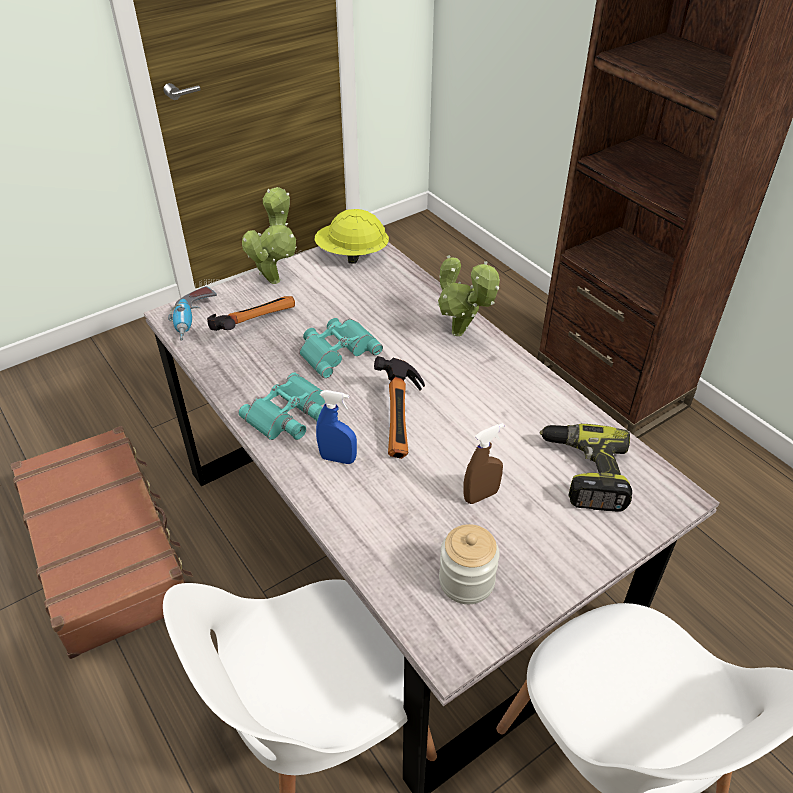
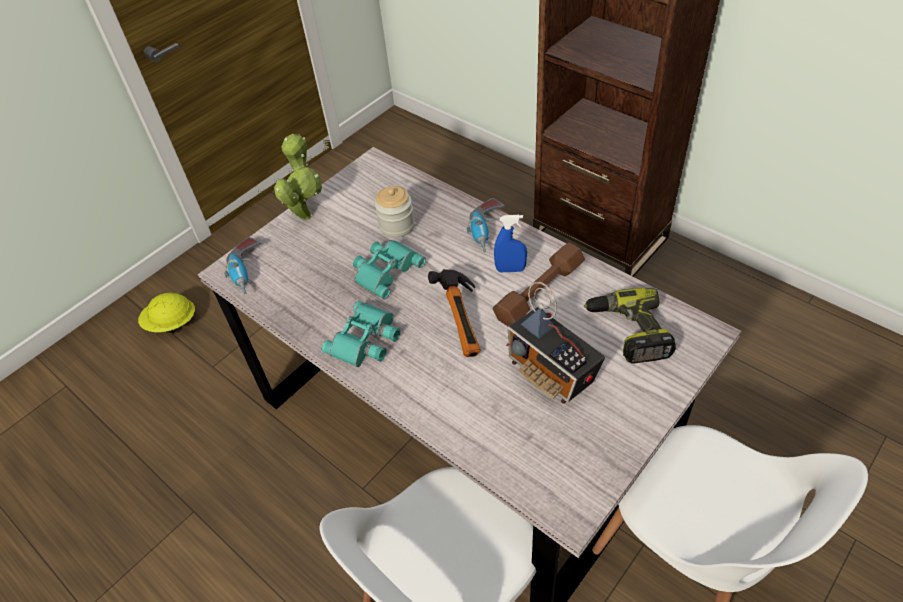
camera: 10 degrees left, 5 degrees up
(107, 548) = (211, 486): brown suitcase -> none
(251, 324) = (300, 263): hammer -> none
(338, 458) = (421, 369): blue spray bottle -> blue spray bottle (510, 269)
(352, 255) = (367, 177): yellow hard hat -> yellow hard hat (172, 324)
(461, 335) = (487, 231): potted plant -> power drill
(466, 581) = (565, 449): jar -> jar (397, 226)
(481, 495) = (552, 372): brown spray bottle -> radio
(496, 408) = (539, 291): none -> brown dumbbell

